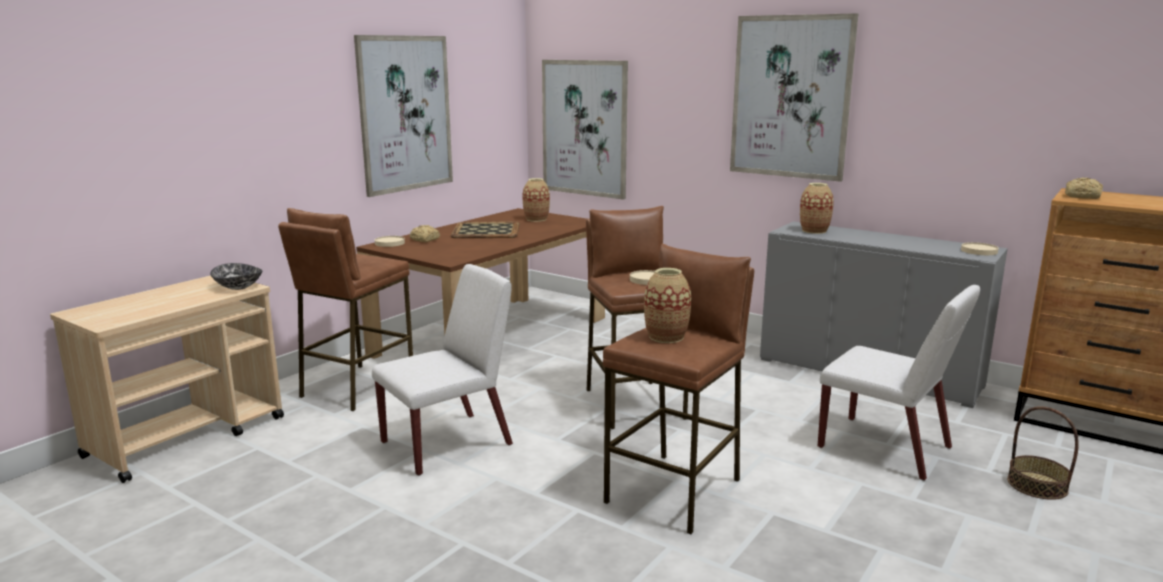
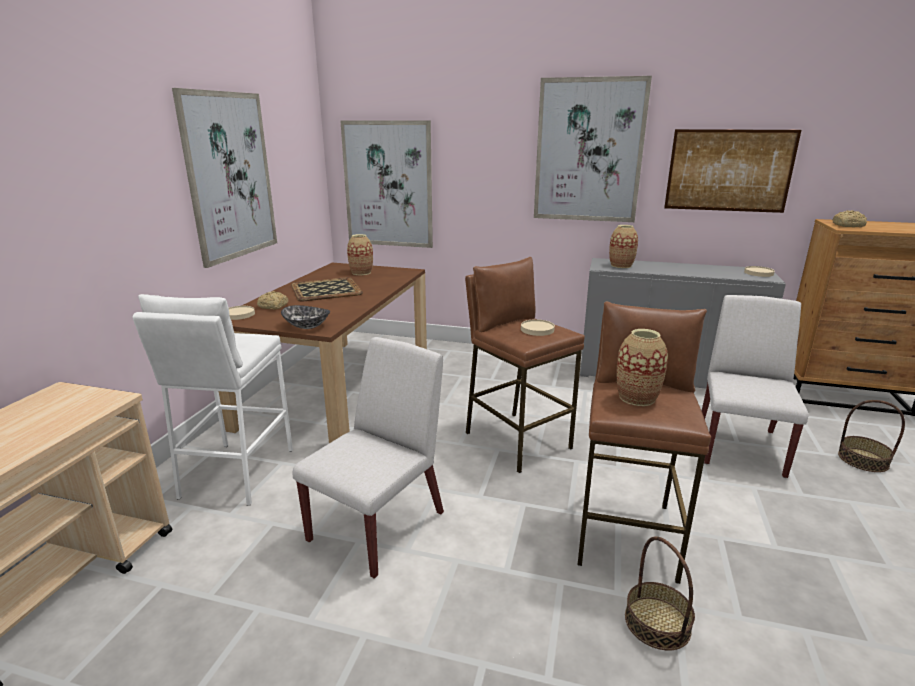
camera: 20 degrees left, 5 degrees up
(239, 286) = (99, 400): bowl -> bowl (307, 326)
(356, 387) = (236, 473): brown stool -> white stool
(640, 553) = (657, 623): none -> basket
(886, 448) = (739, 446): white chair -> white chair turned 90 degrees counterclockwise
(952, 124) = (729, 170): none -> picture

